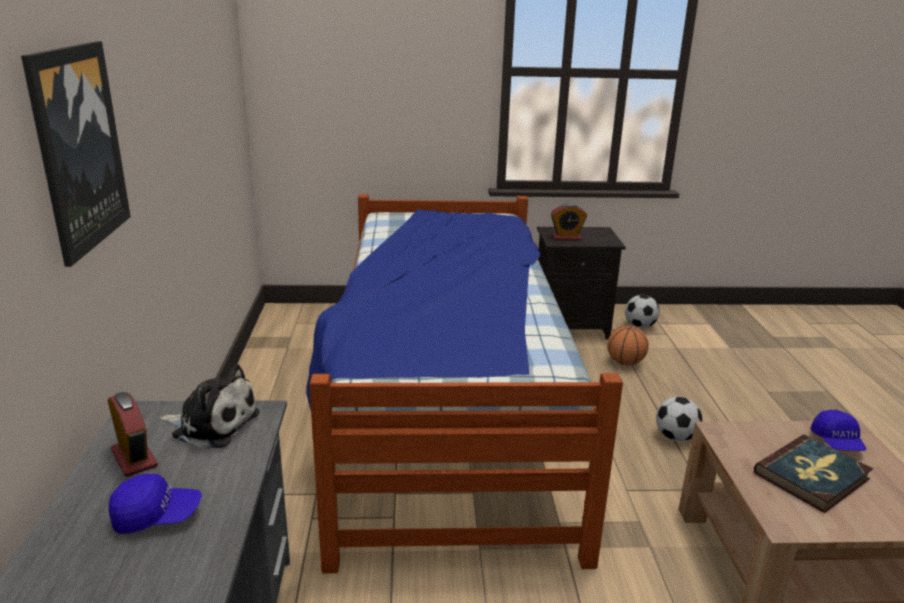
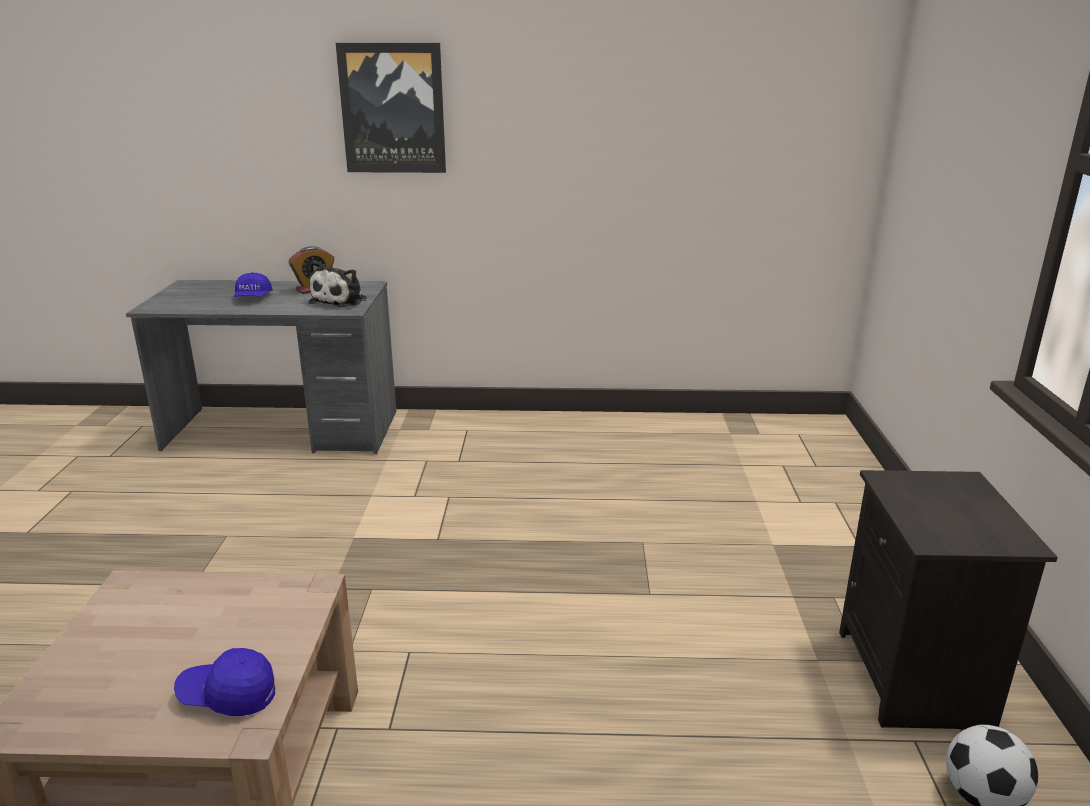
camera: 95 degrees right, 0 degrees up
(445, 408) = (604, 529): bed -> none
(566, 238) = (925, 493): alarm clock -> none
(625, 363) = (779, 728): basketball -> none
(675, 437) = (524, 735): football -> none
(812, 476) = (180, 638): book -> none

